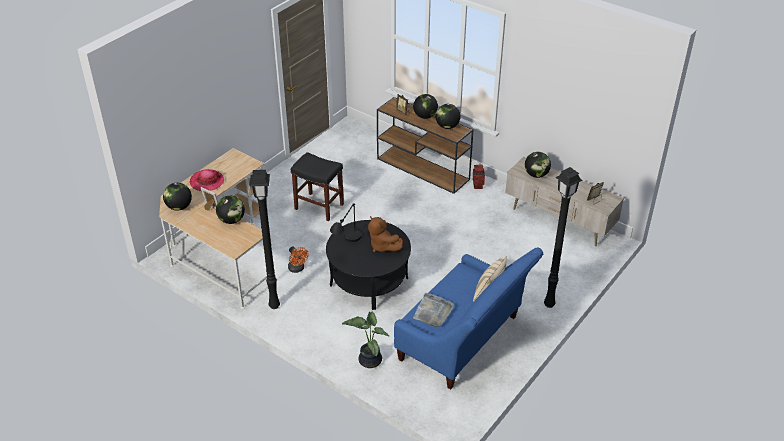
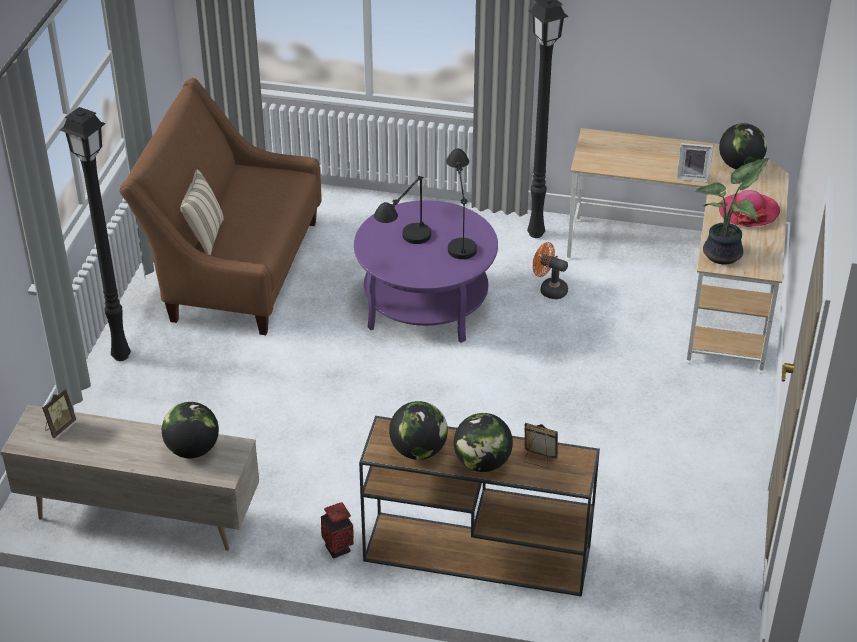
camera: 155 degrees right, 0 degrees up
(231, 220) = (642, 170): globe -> none
(320, 207) = (608, 401): black stool -> none
(369, 281) = (425, 304): black coffee table -> purple coffee table
(369, 360) = (355, 212): potted plant -> potted plant (725, 255)
(382, 246) = (404, 249): brown plush toy -> black table lamp
(433, 312) = (274, 192): grey tray -> none
(464, 341) = (234, 269): blue sofa -> brown sofa

